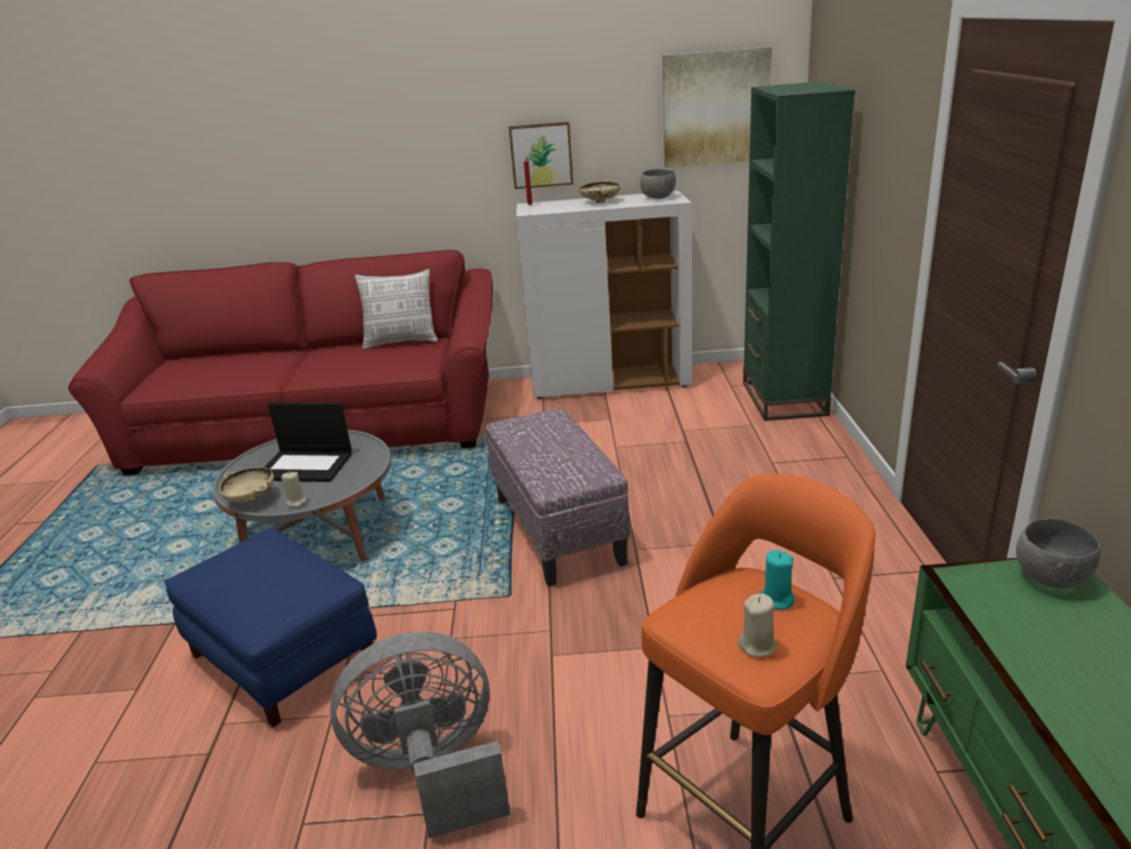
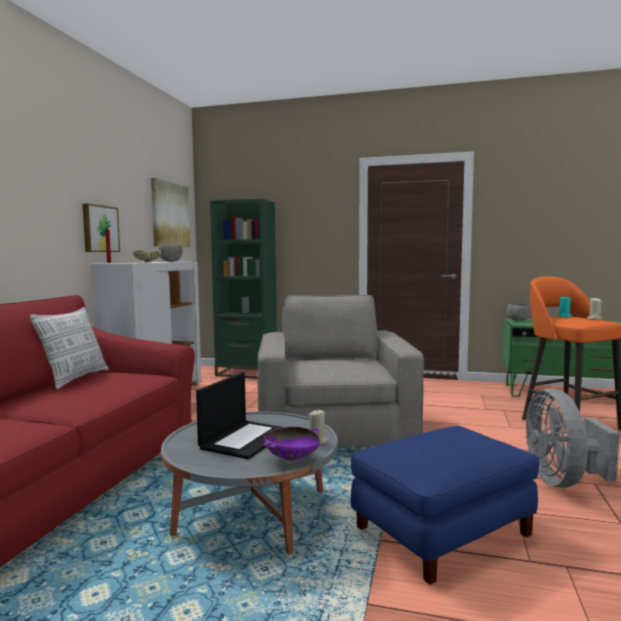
camera: 75 degrees left, 20 degrees down
(251, 499) = (292, 458): beige bowl -> purple bowl
(559, 530) = (334, 429): ottoman -> grey armchair

